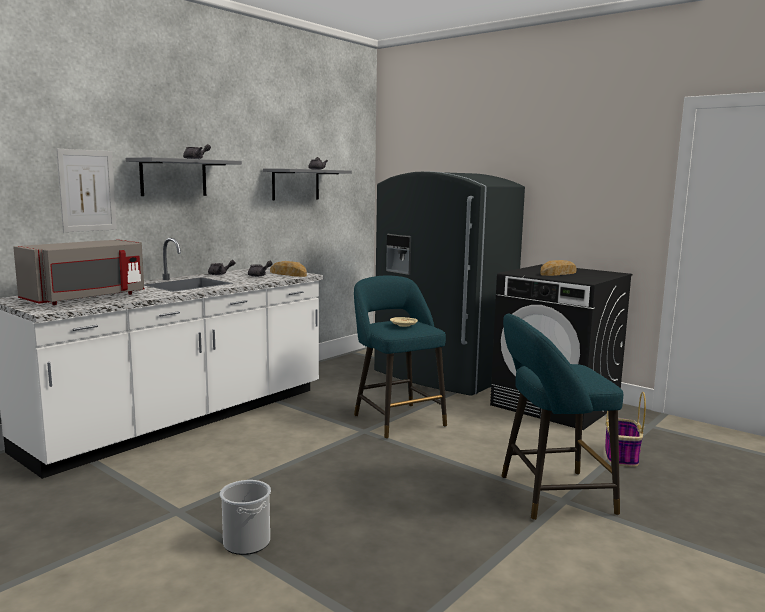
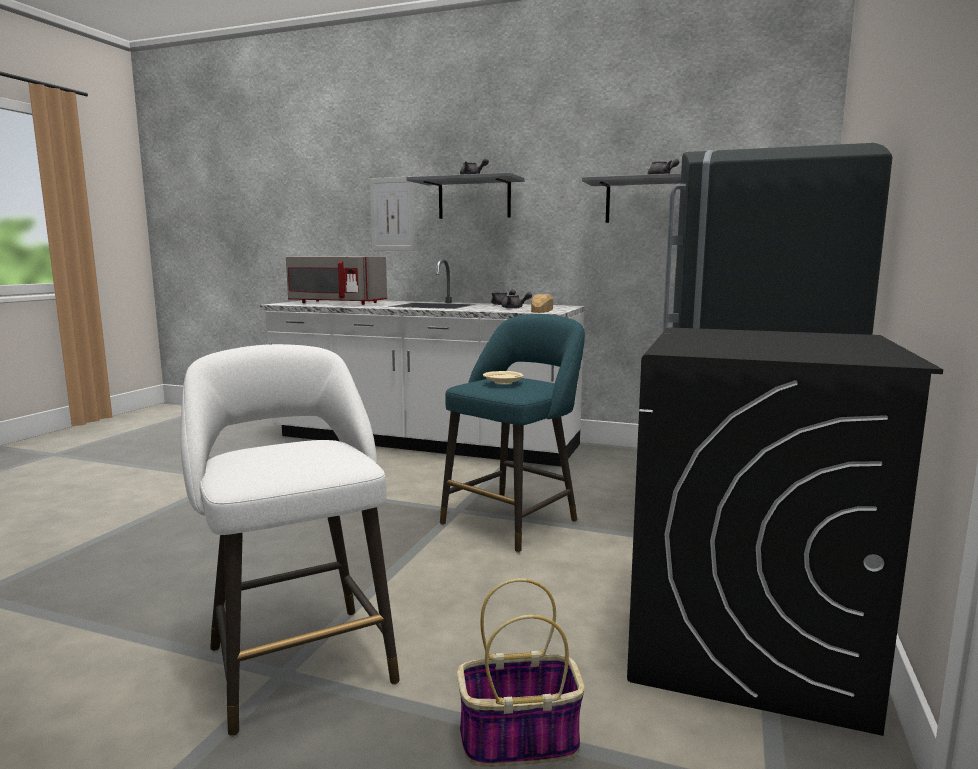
camera: 70 degrees right, 0 degrees up
(246, 542) = (173, 509): bucket -> none
(550, 495) = (298, 659): turquoise stool -> white stool
(558, 273) = (750, 341): bread -> none

